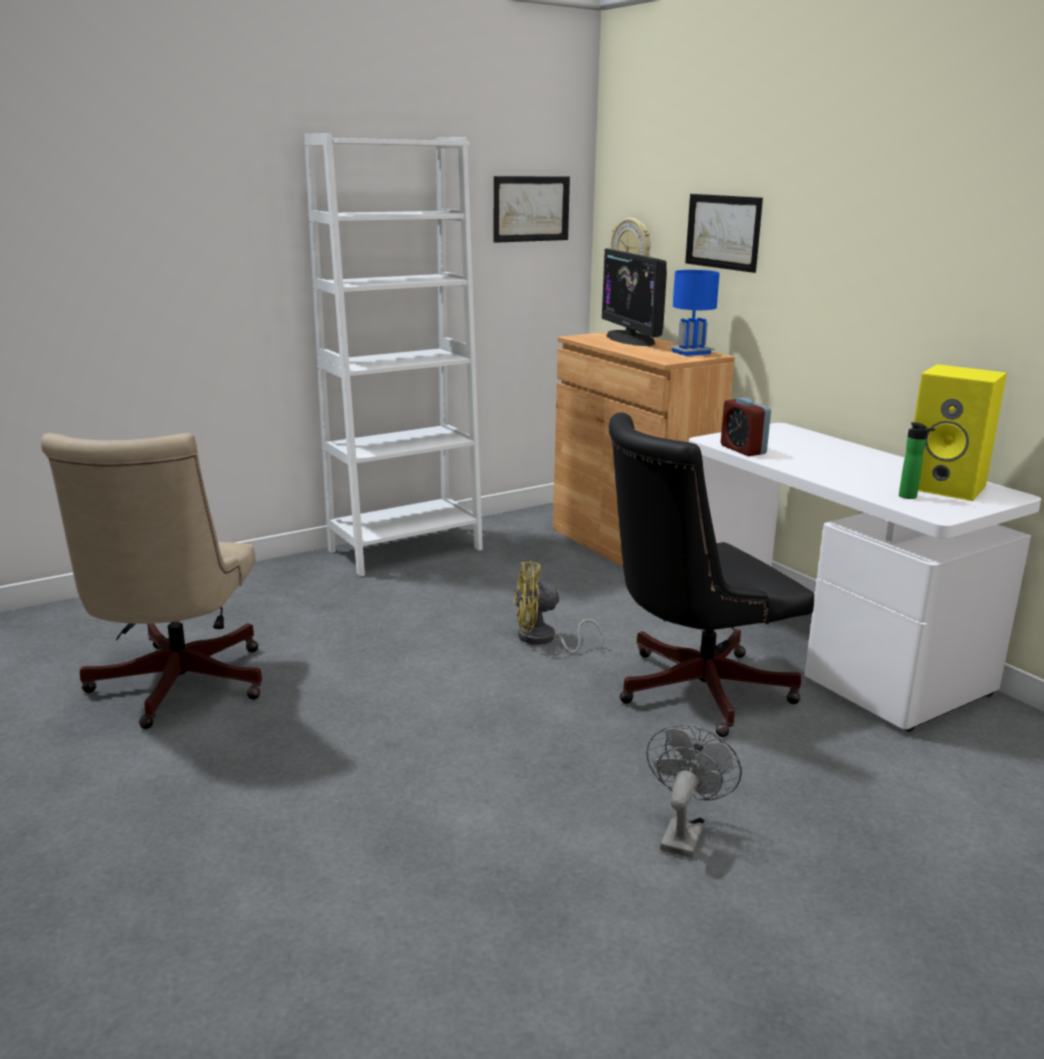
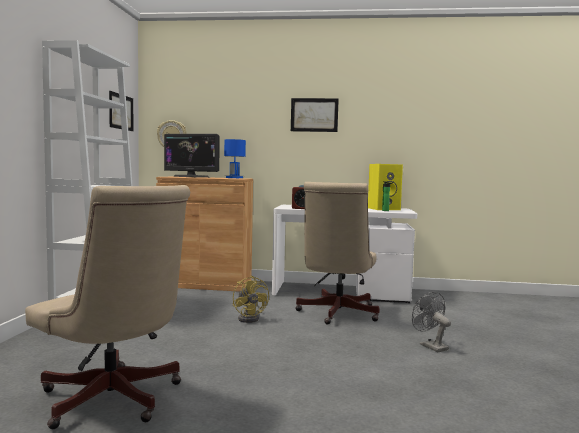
camera: 50 degrees left, 15 degrees down
(543, 640) = (250, 318): yellow fan -> yellow fan turned 60 degrees counterclockwise
(691, 690) = (336, 314): black office chair -> beige office chair
(723, 232) = (235, 124): picture -> picture (314, 115)

